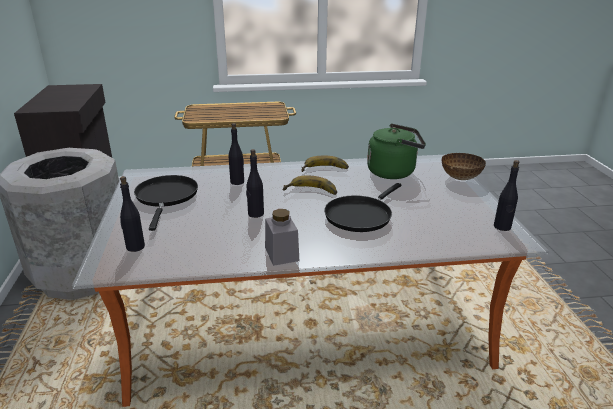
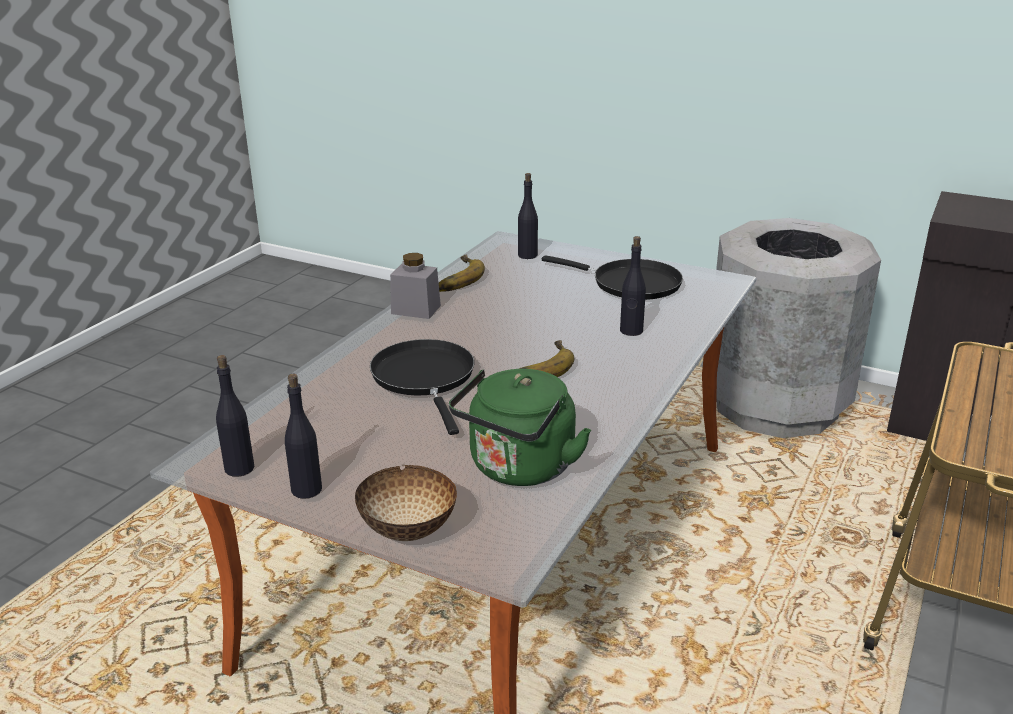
camera: 125 degrees right, 0 degrees up
(255, 214) = (520, 319): black bottle -> black bottle (307, 489)
(325, 170) = (601, 407): banana -> banana (454, 278)

